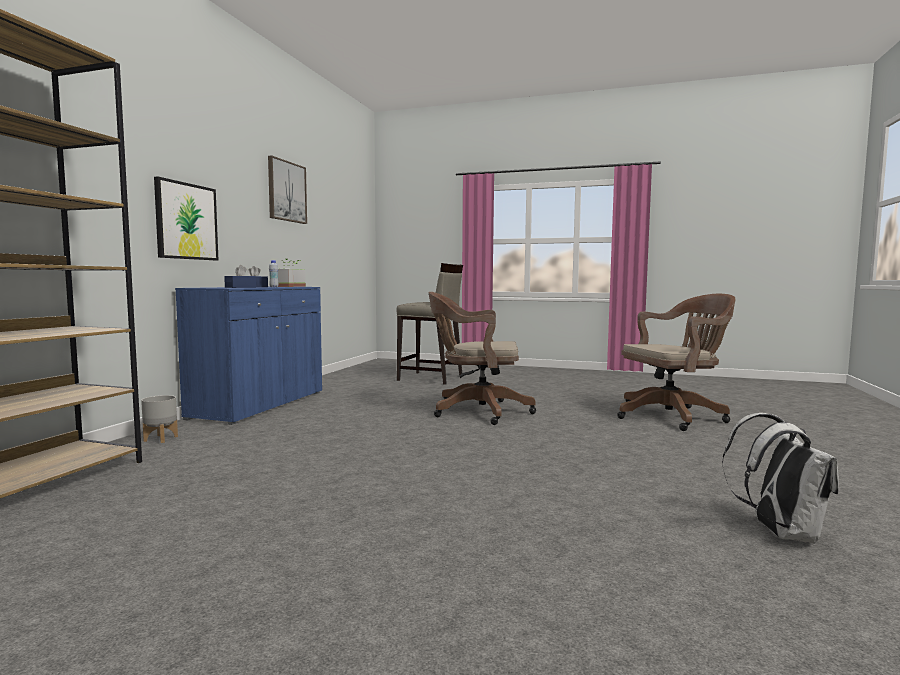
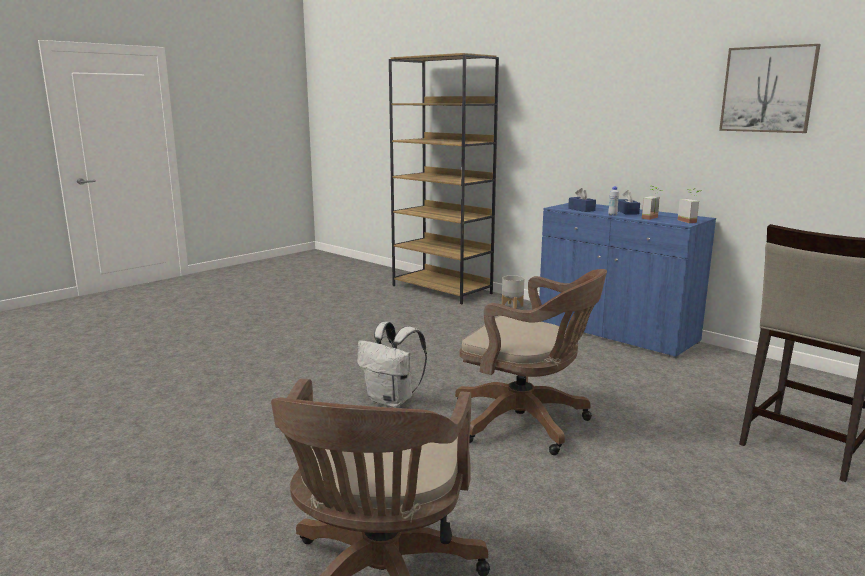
camera: 115 degrees right, 10 degrees up
(186, 221) = (594, 143): picture -> none
(476, 411) = (527, 423): brown office chair -> brown office chair turned 90 degrees clockwise
(779, 532) = (106, 439): white backpack -> white backpack (392, 400)

